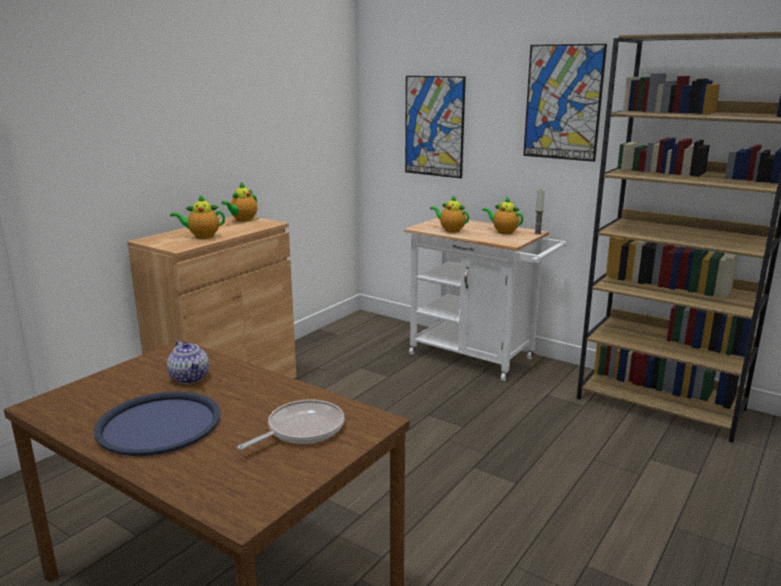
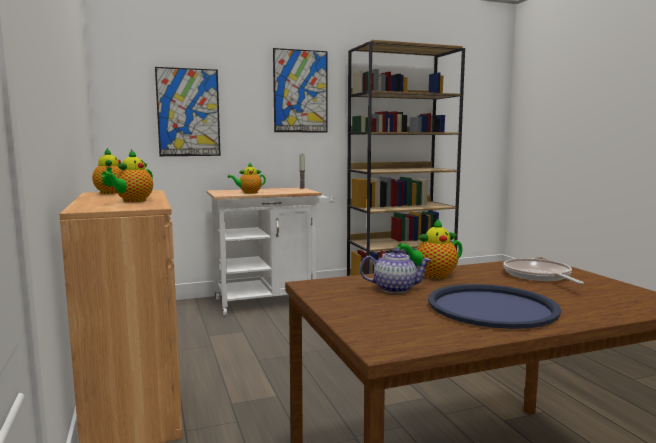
camera: 55 degrees left, 10 degrees down
(503, 232) = (282, 190): teapot -> teapot (432, 276)

